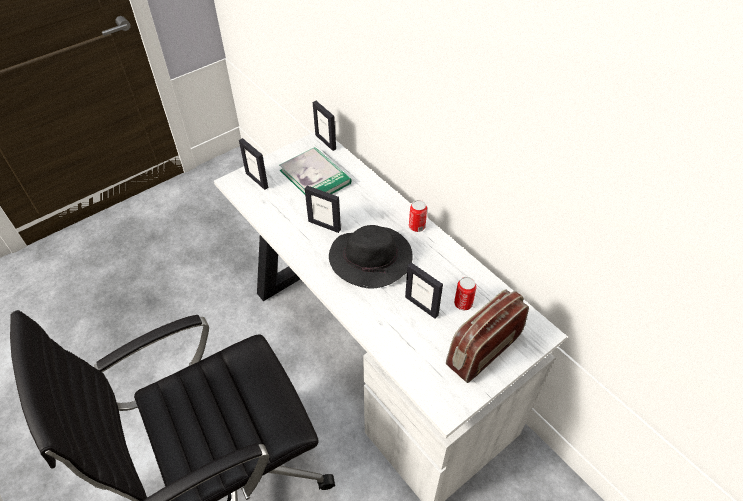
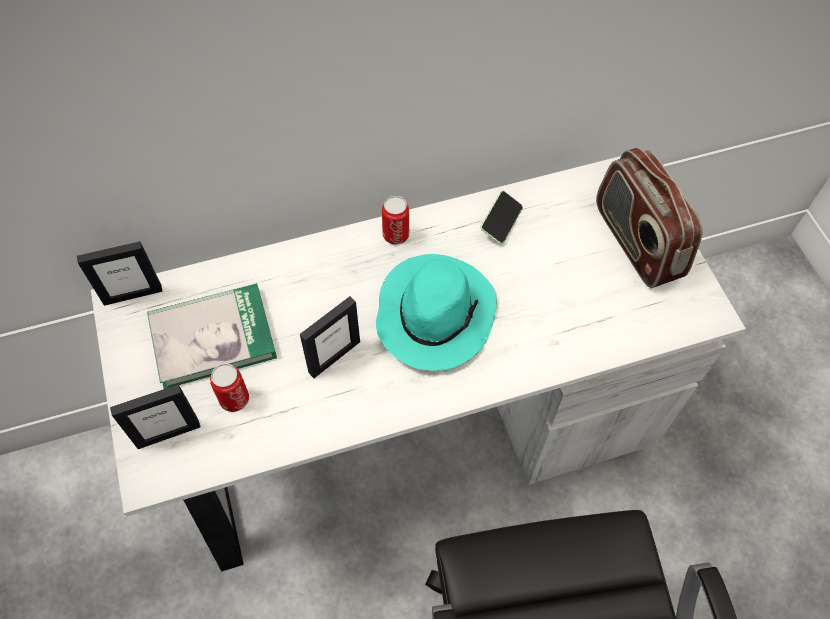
camera: 70 degrees left, 10 degrees up
(372, 259) = (435, 313): black hat -> turquoise hat
(421, 306) = (543, 282): picture frame -> none
(455, 272) = (501, 222): none -> phone
(463, 303) = (556, 234): can -> can (234, 399)

